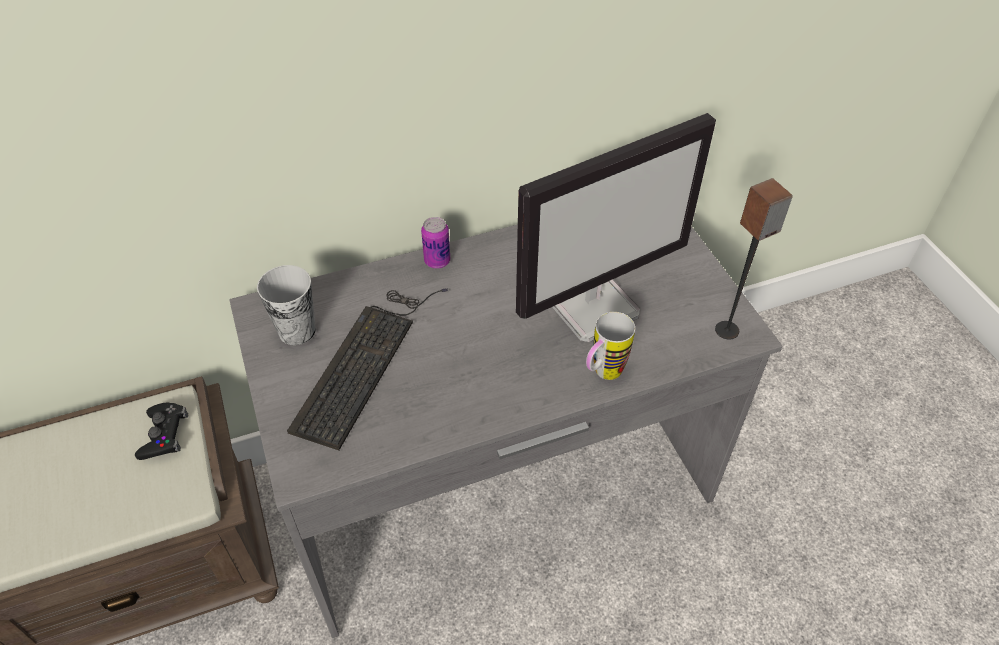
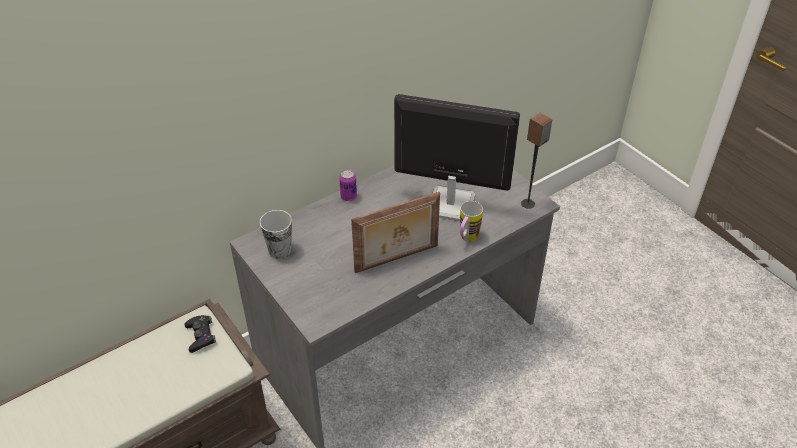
camera: 15 degrees left, 5 degrees down
(366, 360) = (329, 258): keyboard -> none
(474, 386) = (397, 259): none -> picture frame
(594, 306) = (449, 204): monitor -> monitor turned 120 degrees counterclockwise

